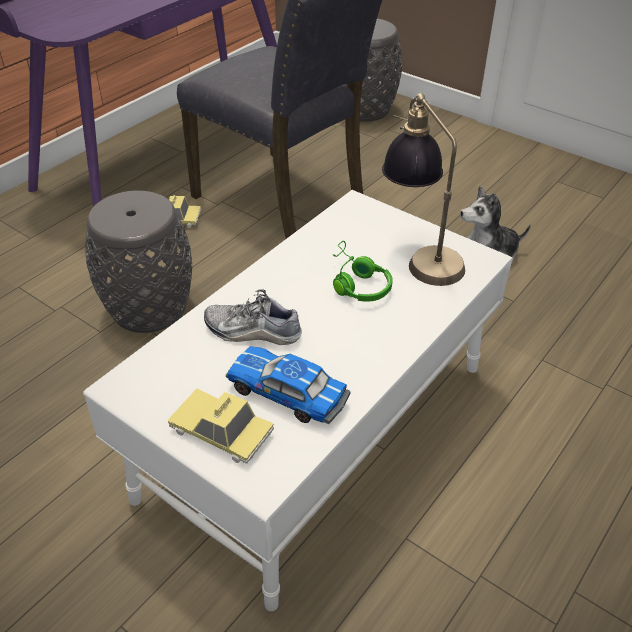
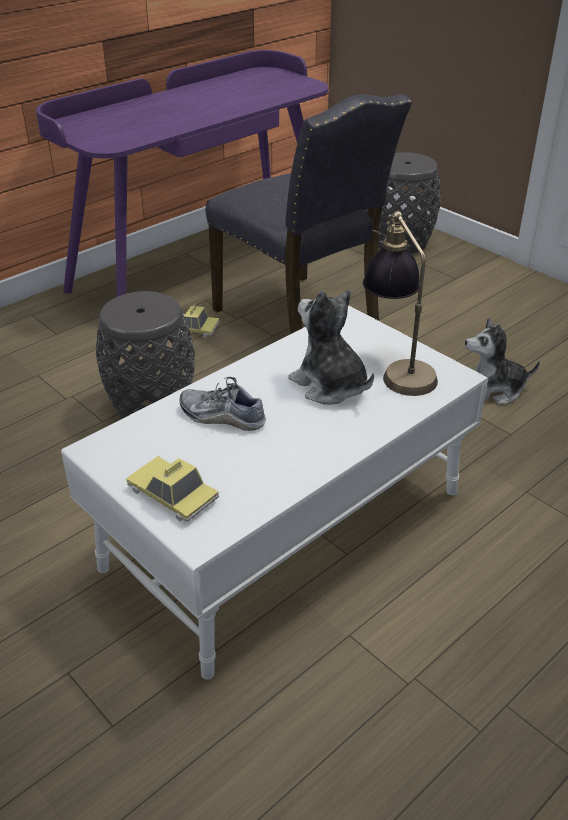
camera: 10 degrees right, 5 degrees down
(288, 394) = (240, 471): toy car -> none
(357, 283) = (330, 386): green headphones -> plush toy

